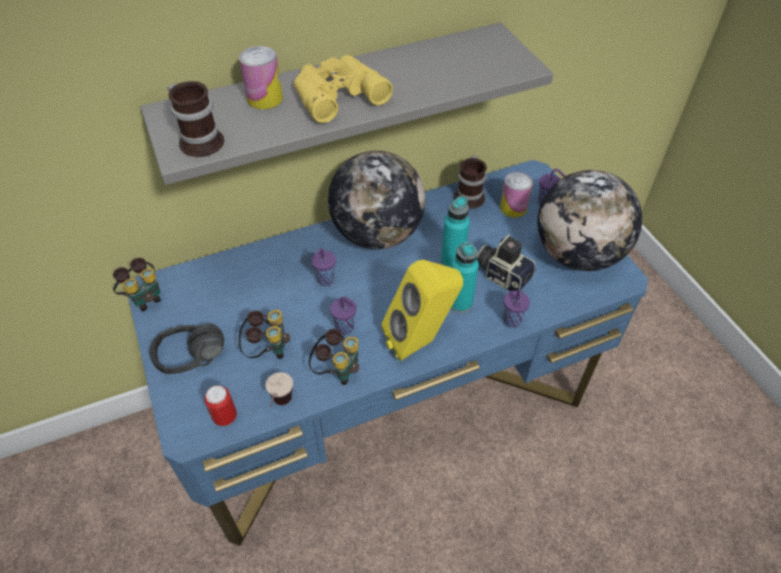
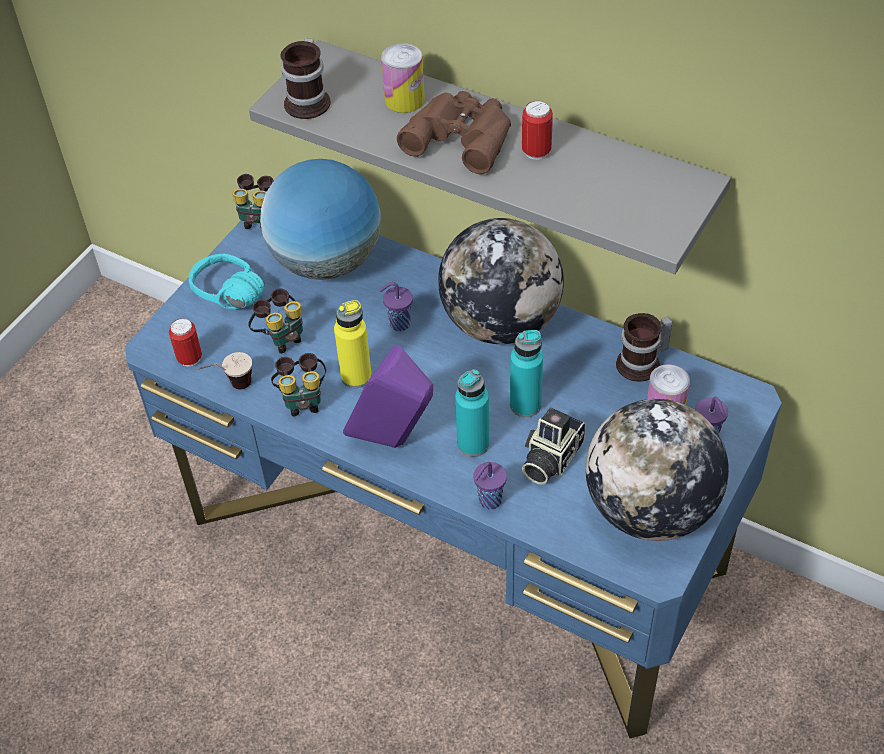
camera: 55 degrees right, 0 degrees up
(192, 364) = (222, 300): black headphones -> turquoise headphones
(229, 285) = (326, 261): none -> globe
(336, 93) = (461, 136): yellow binoculars -> brown binoculars
(346, 328) = (356, 376): purple cup -> yellow bottle
(392, 73) = (536, 152): none -> can
(421, 341) = (394, 442): yellow speaker -> purple speaker
(503, 274) = (549, 458): camera -> camera turned 150 degrees counterclockwise

